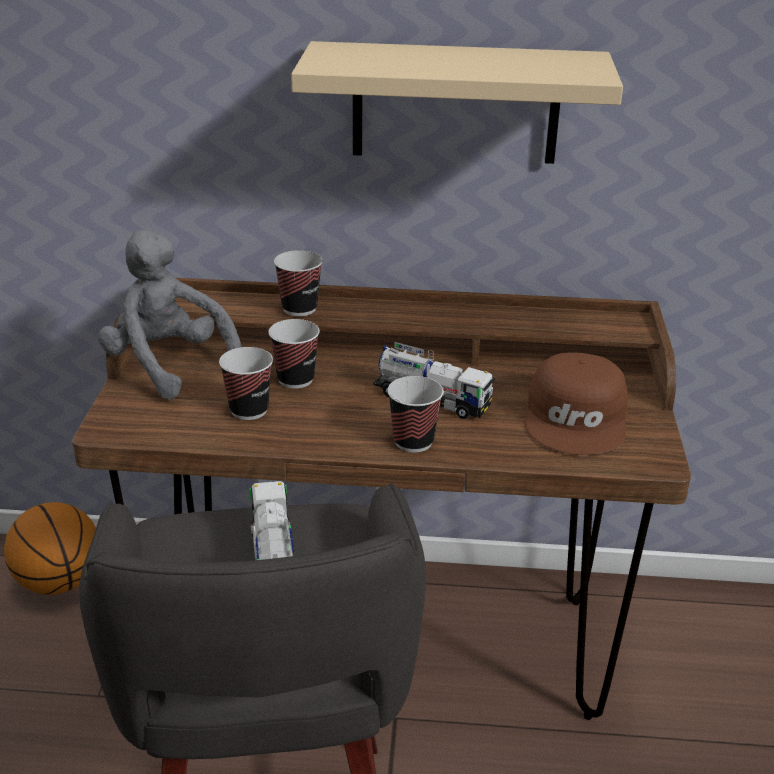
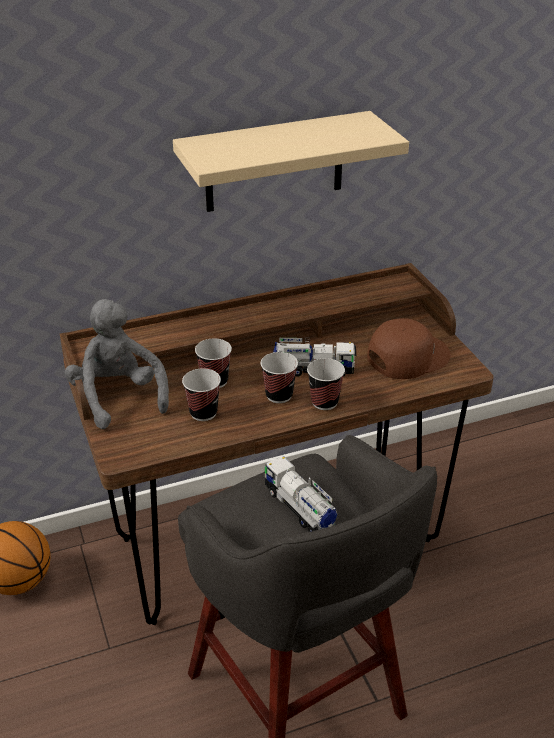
camera: 25 degrees left, 5 degrees up
(168, 365) = (118, 396): grey plush toy -> grey plush toy turned 45 degrees clockwise
(299, 308) = (191, 329): cup -> cup (279, 395)
(577, 418) = (407, 356): brown cap -> brown cap turned 105 degrees counterclockwise

